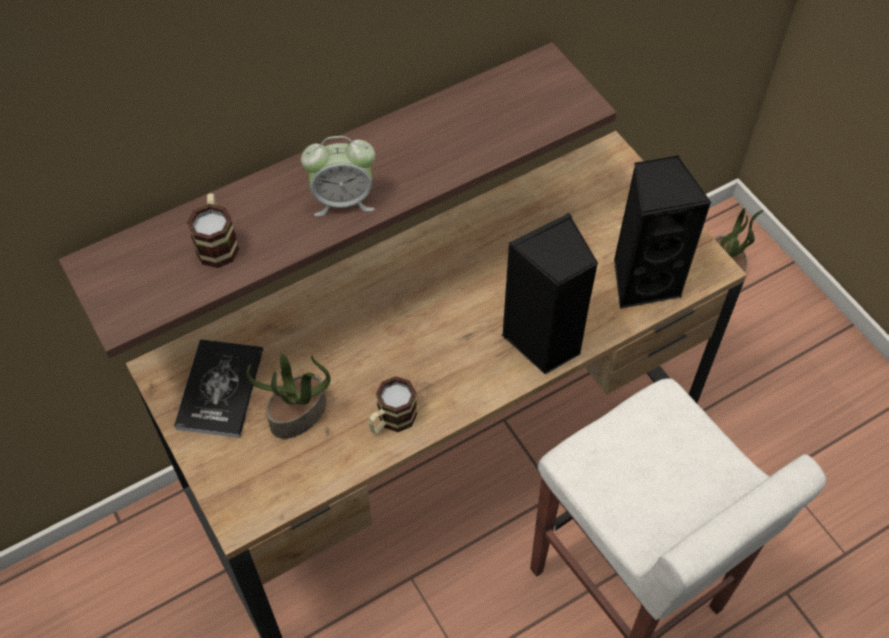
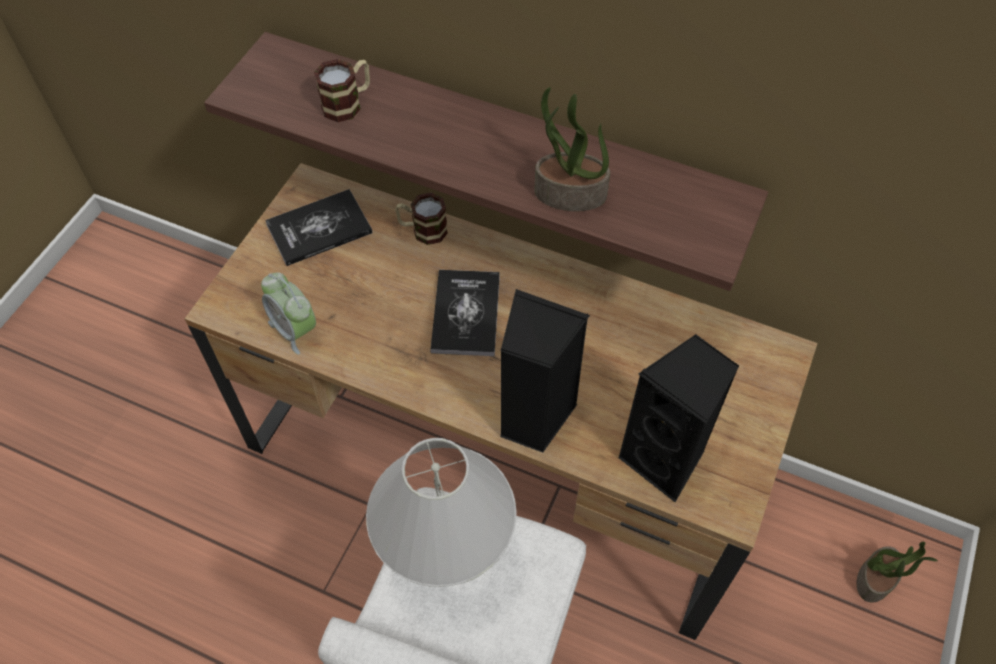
camera: 55 degrees right, 0 degrees up
(298, 415) = (332, 289): potted plant -> potted plant (569, 194)
(343, 200) = (453, 151): alarm clock -> alarm clock (295, 329)
(391, 420) = (372, 352): mug -> mug (422, 230)
(408, 330) = (466, 313): none -> book
(620, 476) = (446, 559): none -> white table lamp

